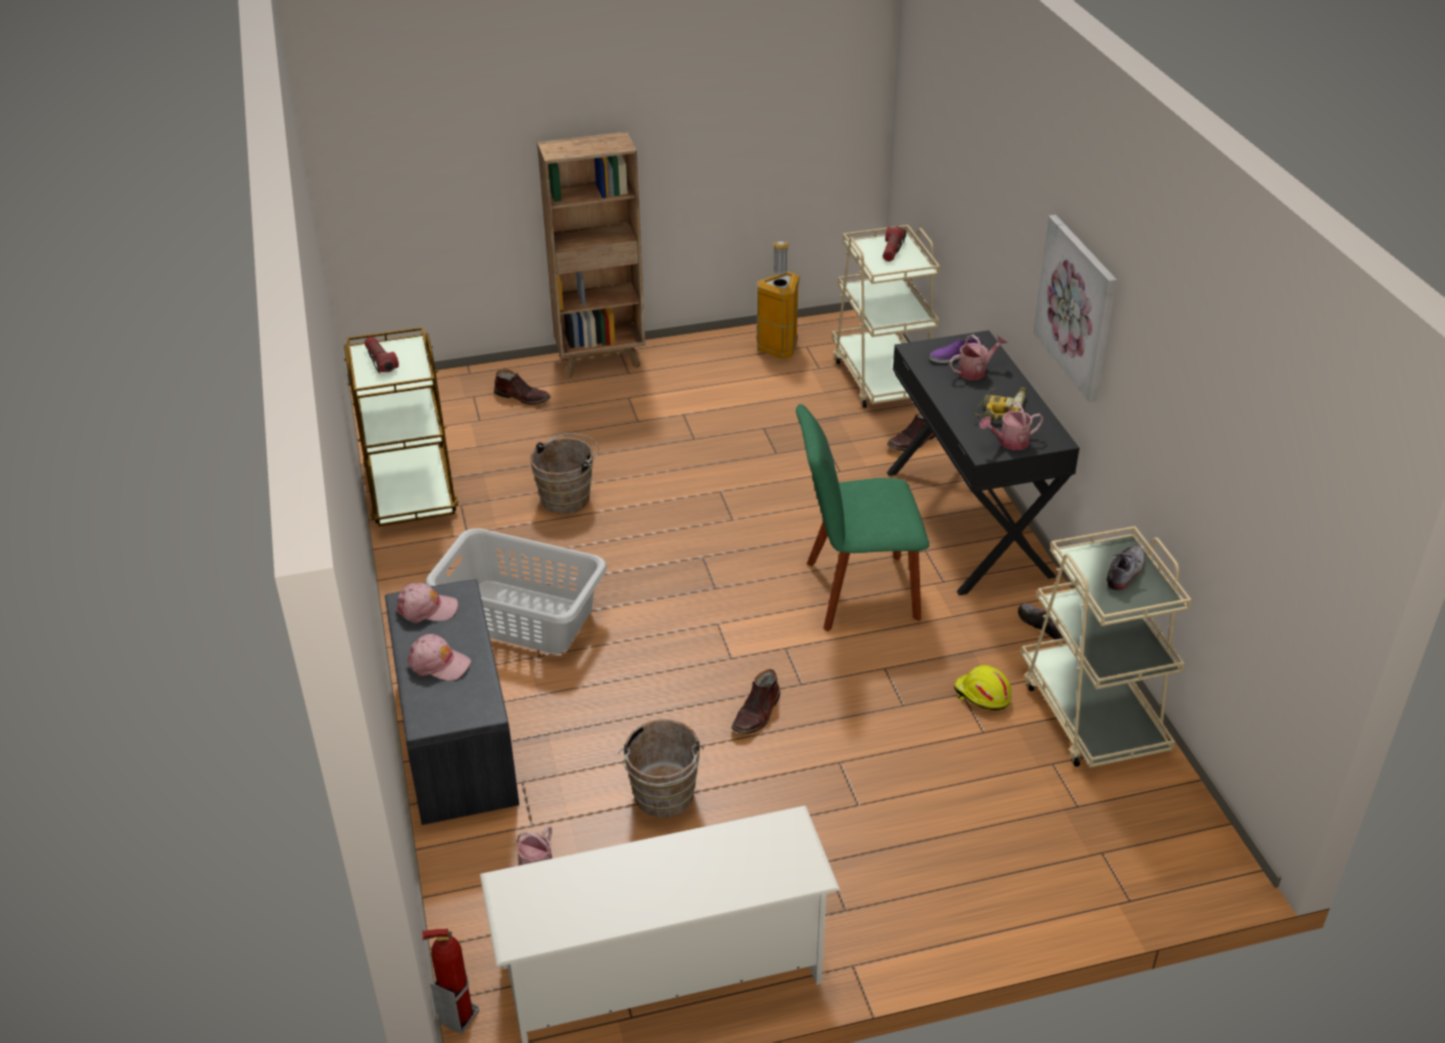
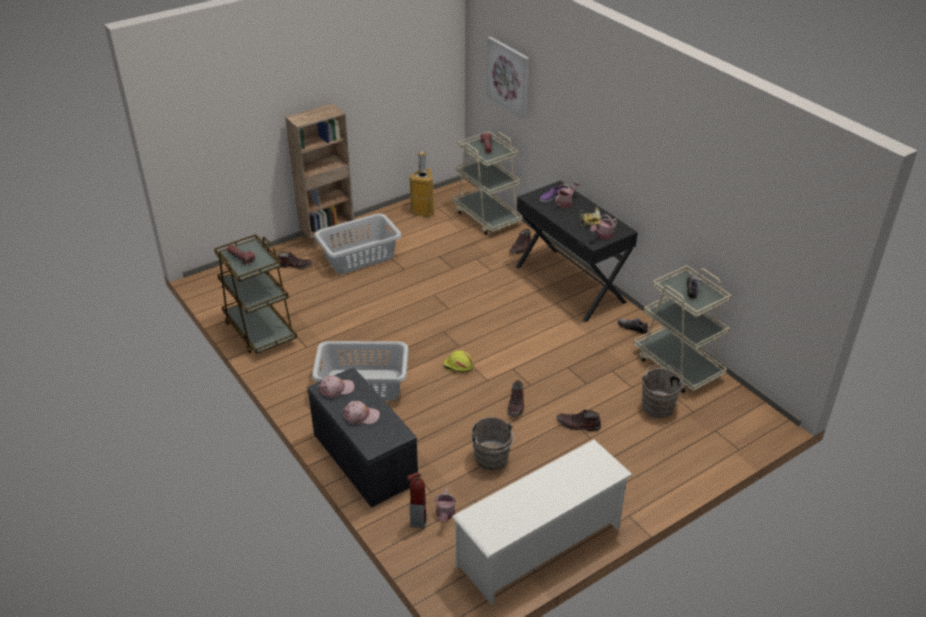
camera: 20 degrees left, 0 degrees up
(458, 1016) = (447, 597): fire extinguisher -> fire extinguisher (418, 521)
(568, 497) = (352, 315): brown bucket -> brown bucket (658, 405)
(633, 404) = (360, 257): none -> grey laundry basket
(848, 775) = (578, 425): none -> brown boot
(855, 592) = (532, 332): green chair -> none
(982, 695) = (621, 369): yellow hard hat -> yellow hard hat (458, 366)
(1077, 306) = (626, 159): picture -> picture (509, 77)

